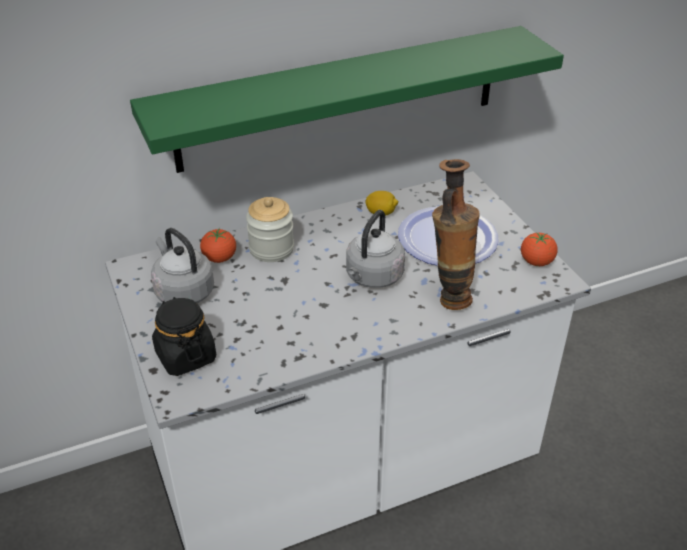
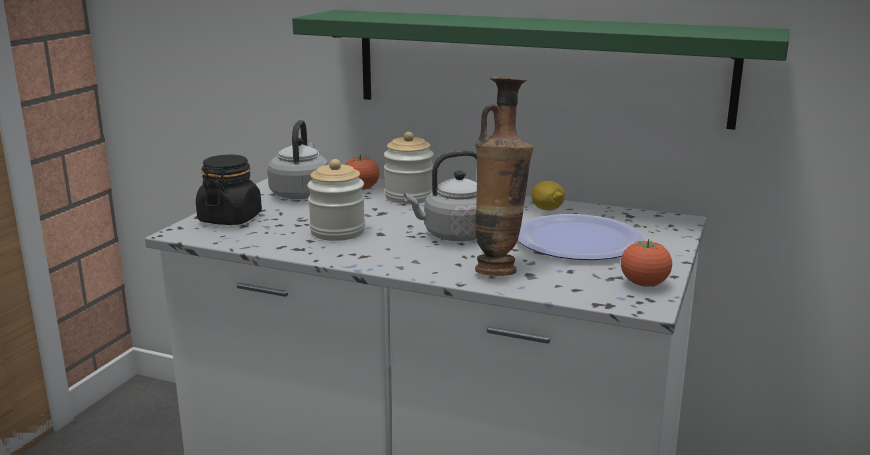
camera: 45 degrees right, 20 degrees down
(293, 321) = (337, 232): none -> jar

